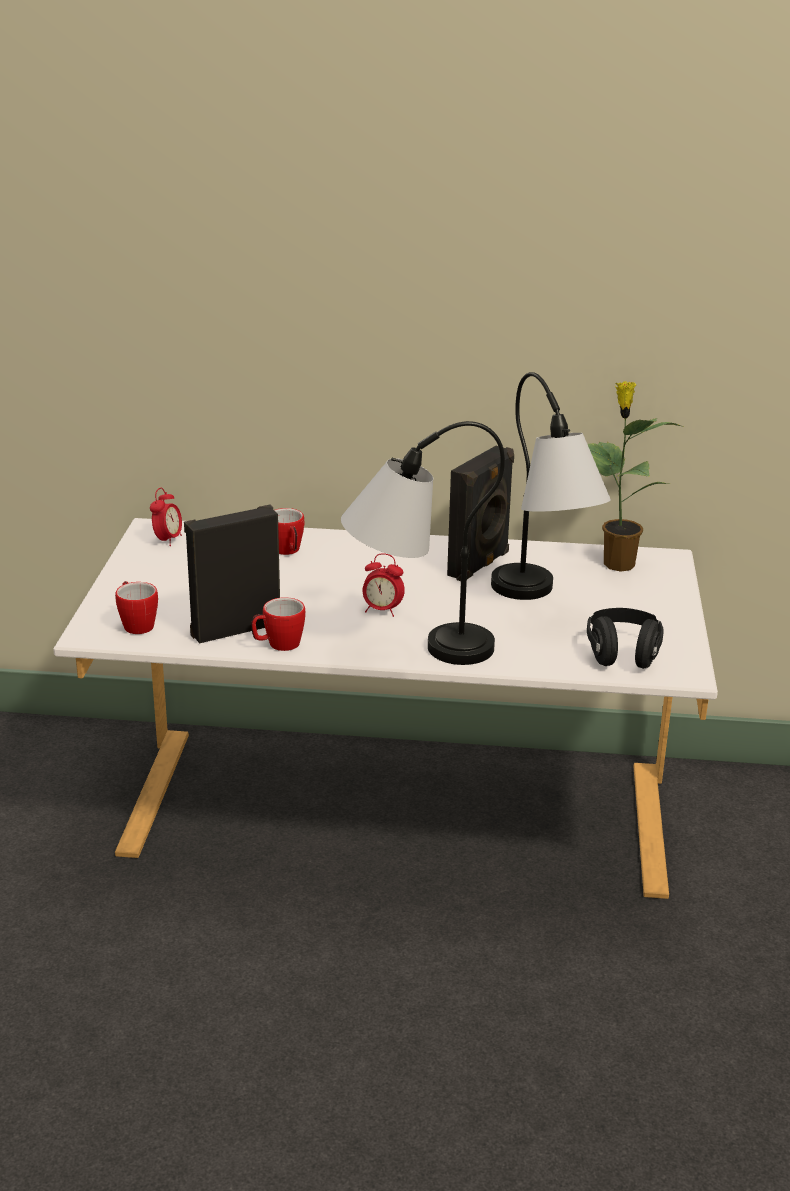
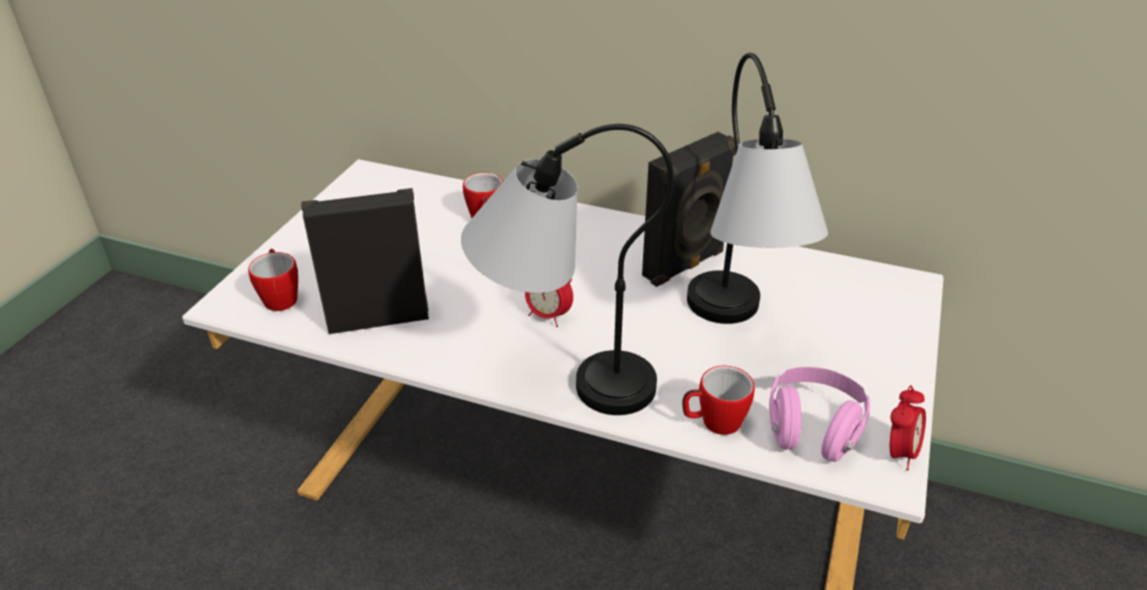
camera: 15 degrees right, 10 degrees up
(168, 540) = (373, 190): alarm clock -> alarm clock (899, 453)
(278, 645) = (411, 349): mug -> mug (713, 423)
(616, 563) = (846, 284): potted plant -> none
(622, 654) = (812, 430): black headphones -> pink headphones

